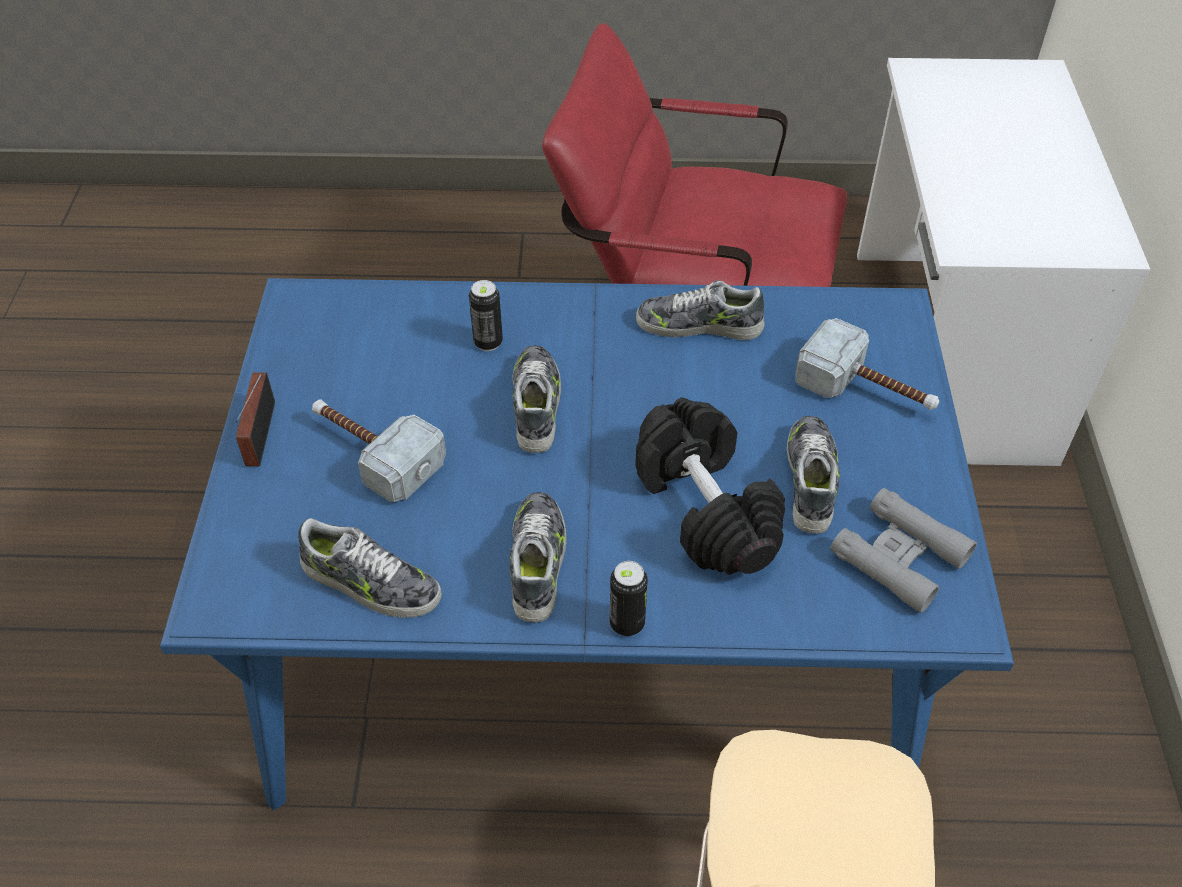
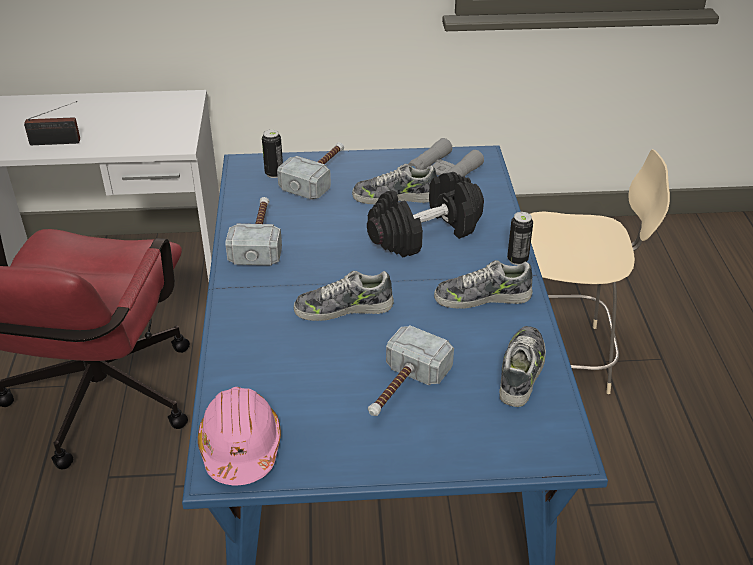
camera: 95 degrees left, 10 degrees down
(258, 437) = (396, 461): radio -> radio (58, 142)
(321, 313) = (240, 447): none -> pink hard hat
(488, 342) = (278, 338): can -> can (274, 173)
(699, 325) = (259, 239): shoe -> hammer

